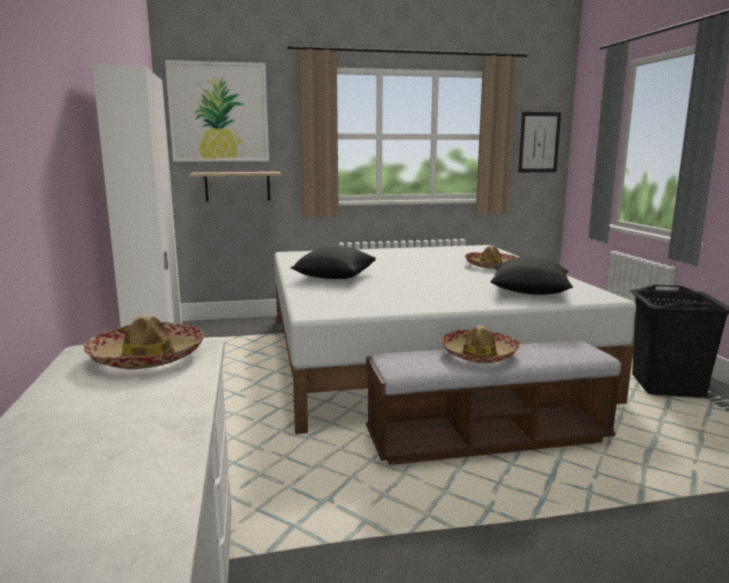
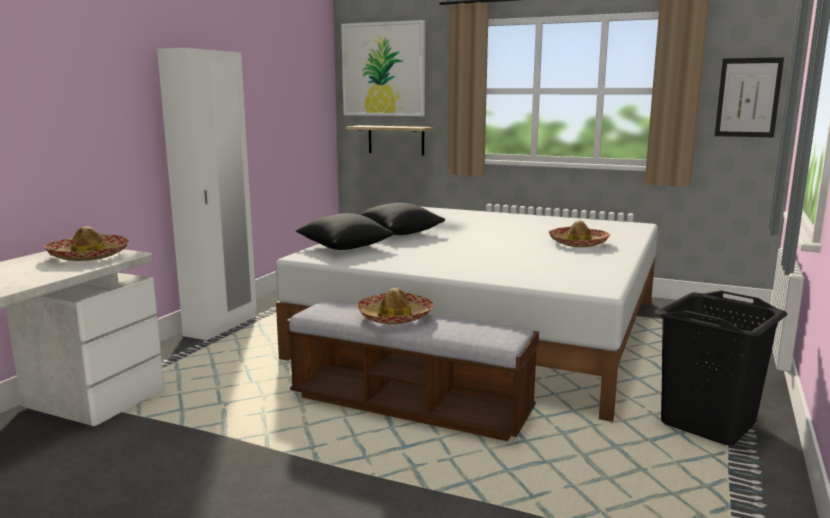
camera: 35 degrees right, 0 degrees up
(529, 292) = (532, 272): black pillow -> black pillow (344, 247)

